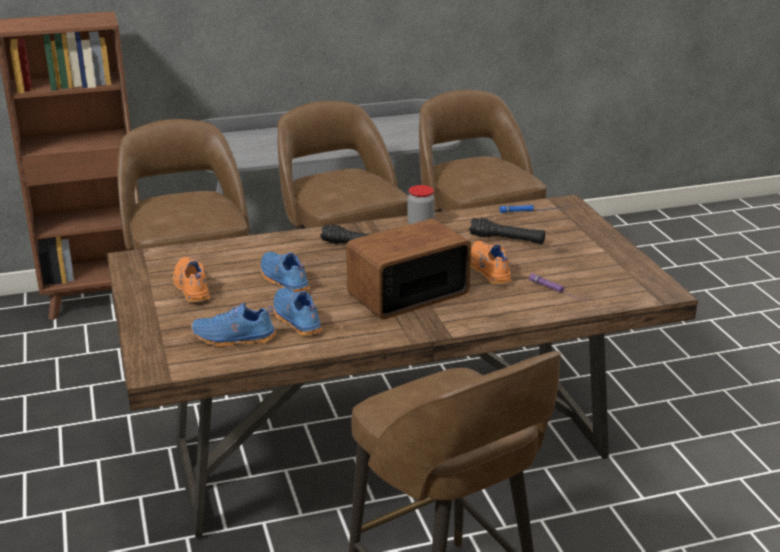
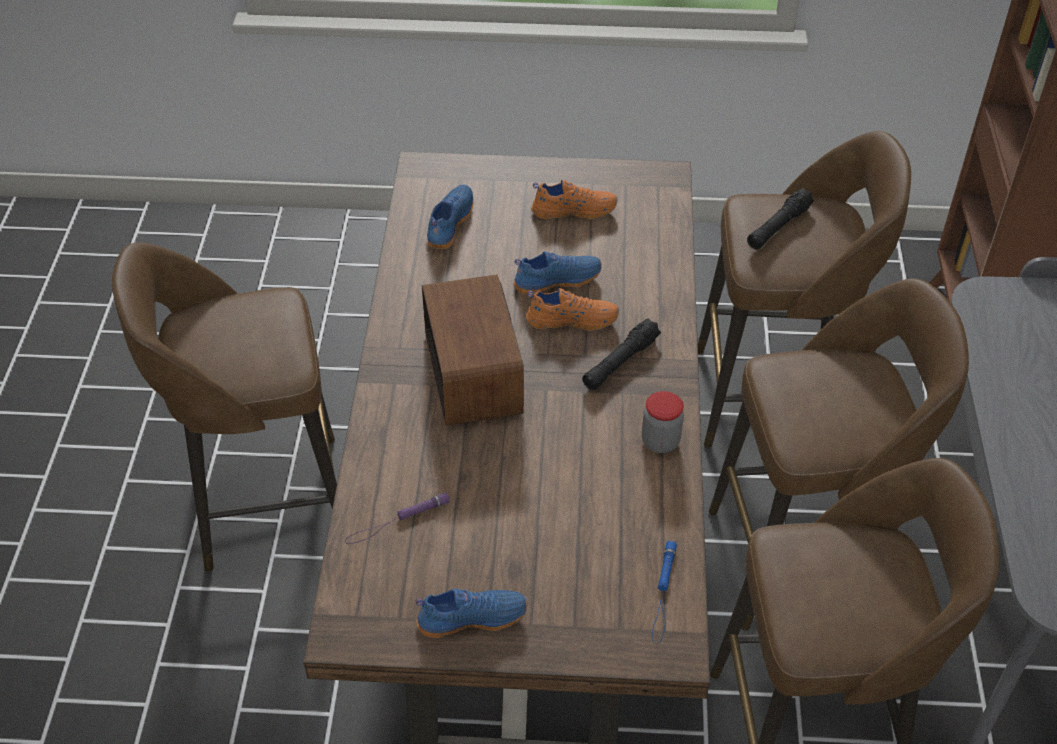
camera: 110 degrees right, 20 degrees up
(295, 320) = (462, 272): blue shoe -> blue shoe (472, 617)
(488, 271) = (493, 466): orange shoe -> orange shoe (572, 319)
(507, 239) = (576, 520): black flashlight -> black flashlight (778, 227)

